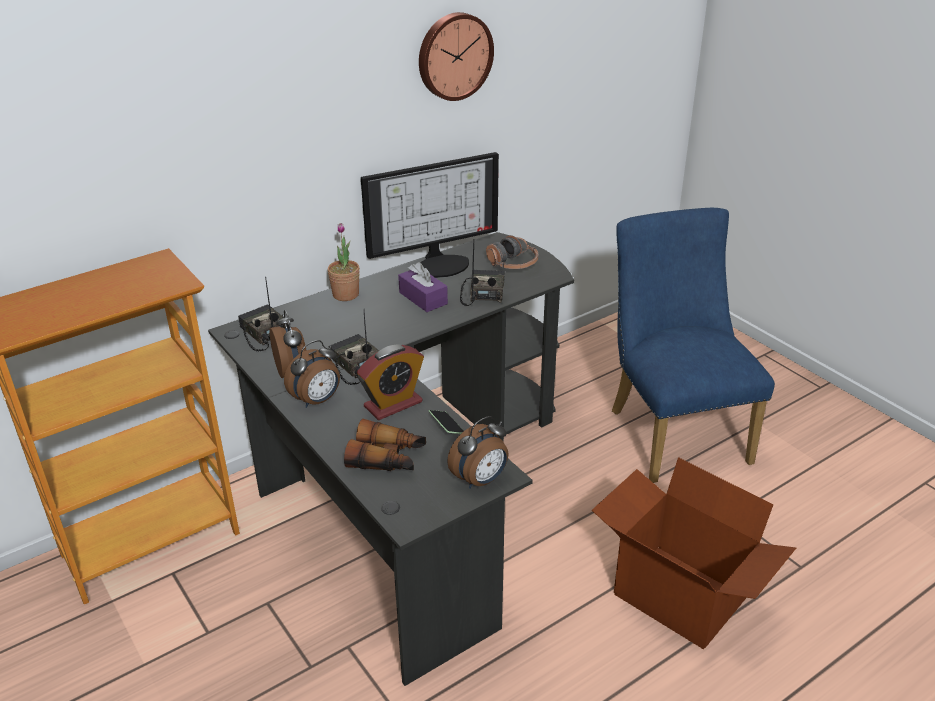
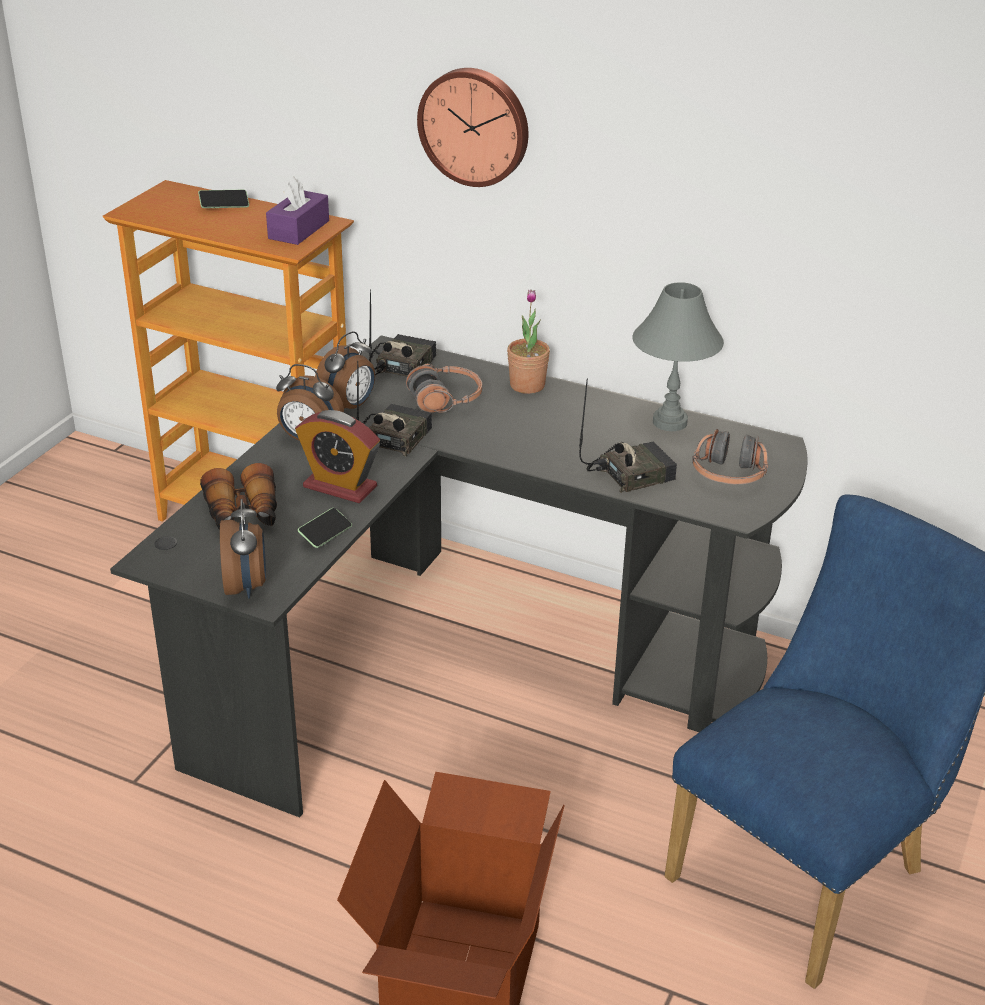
camera: 60 degrees right, 0 degrees up
(57, 293) = (224, 205): none -> phone
(328, 329) = (445, 400): none -> headphones
(423, 298) = (573, 436): purple tissue box -> purple tissue box (299, 230)
(440, 263) = (669, 422): monitor -> grey table lamp
(453, 56) = (773, 146): wall clock -> wall clock (475, 126)
(480, 480) = (246, 586): alarm clock -> alarm clock turned 120 degrees counterclockwise

